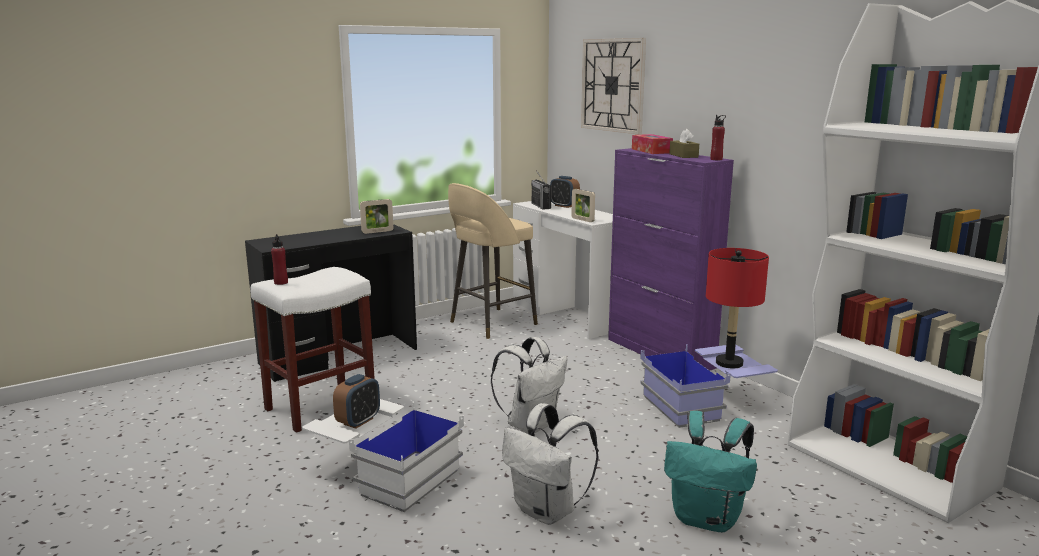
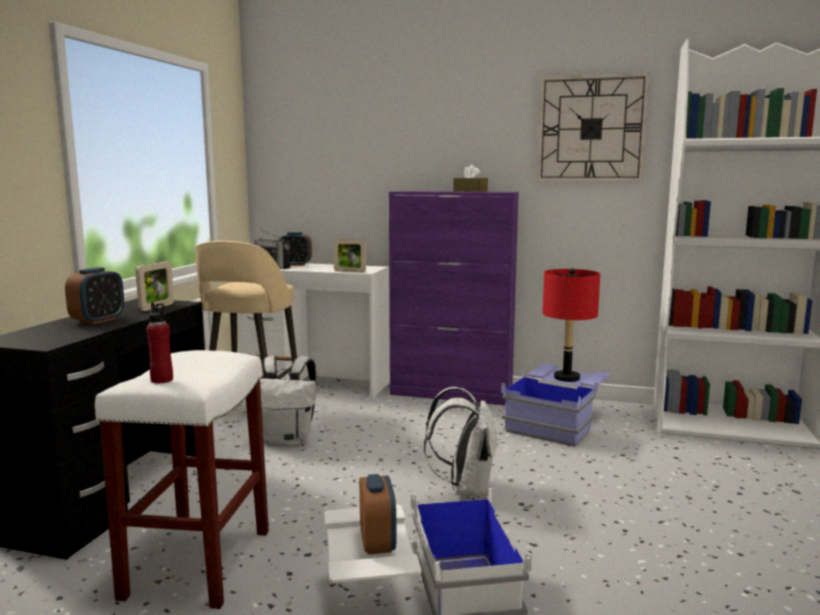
camera: 40 degrees left, 5 degrees down
(327, 236) = (98, 320): none -> alarm clock
(547, 511) = (626, 560): white backpack -> white backpack (287, 440)
(613, 85) = (349, 130): wall clock -> wall clock (591, 129)
(651, 151) = (426, 191): tissue box -> none
(707, 519) = (726, 508): turquoise backpack -> none
(716, 159) = (508, 191): red bottle -> none

